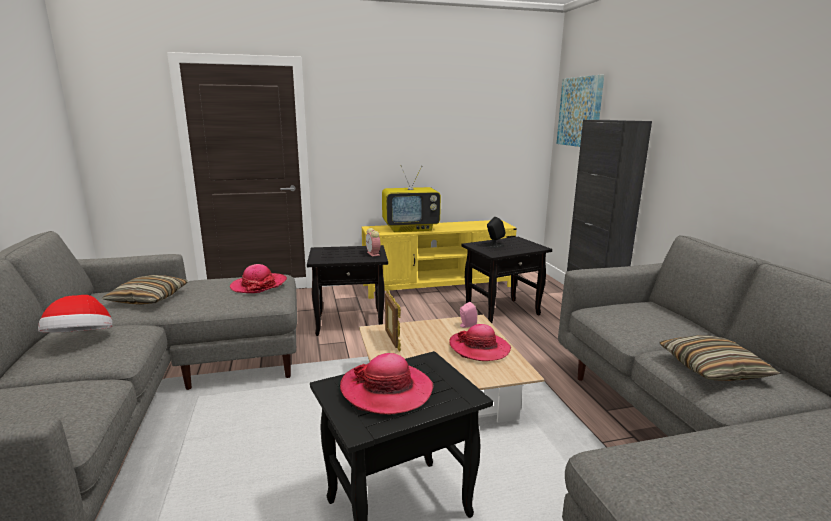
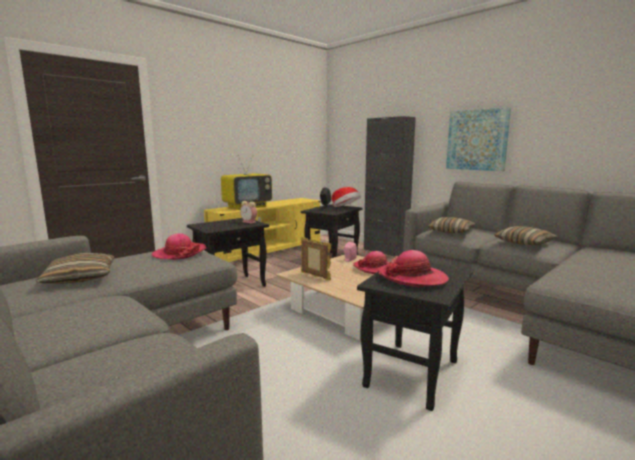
camera: 30 degrees left, 5 degrees down
(81, 340) = (67, 315): hat -> hat (345, 208)
(580, 112) = (351, 116): picture -> picture (477, 140)
(623, 317) = (451, 231): none -> pillow

